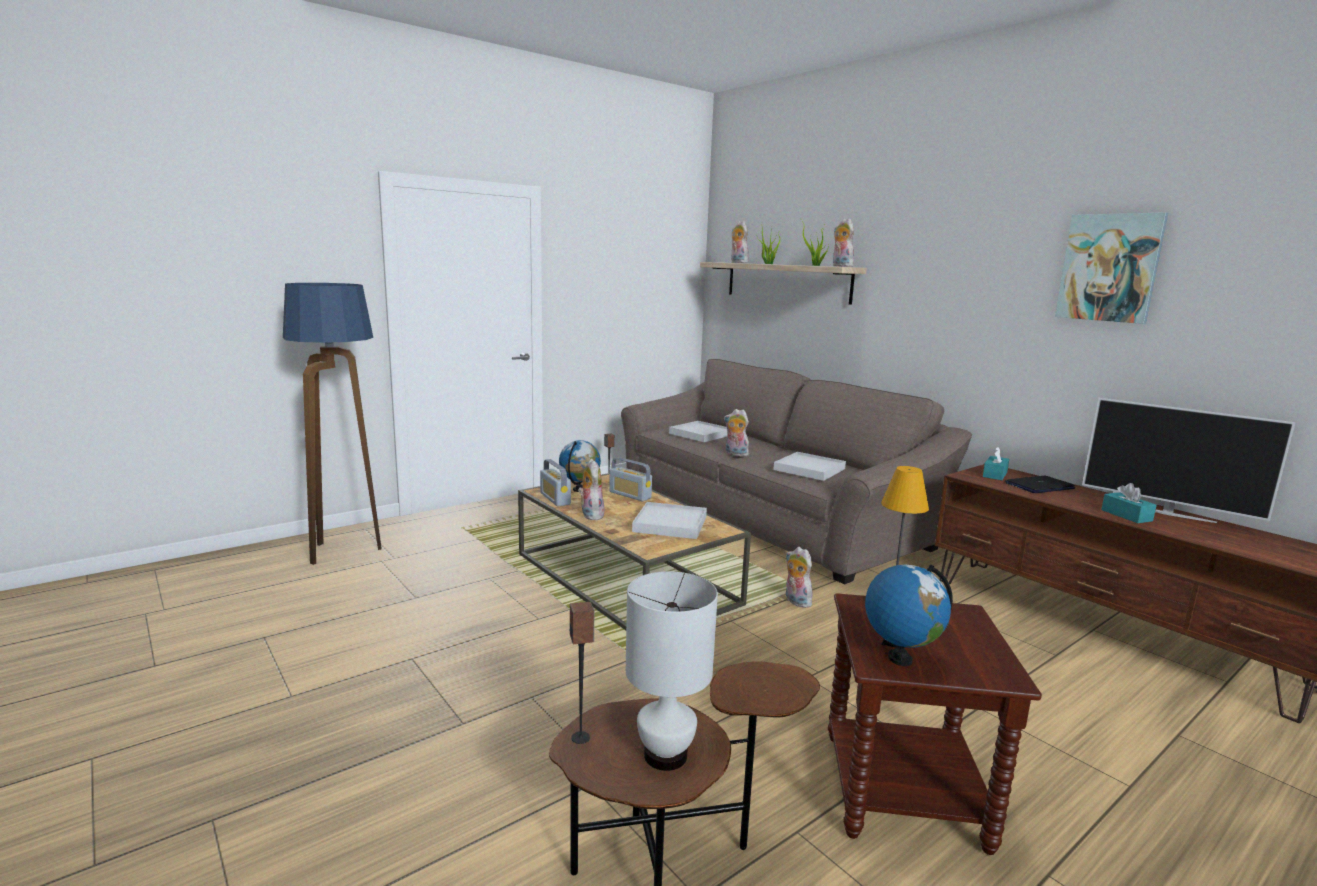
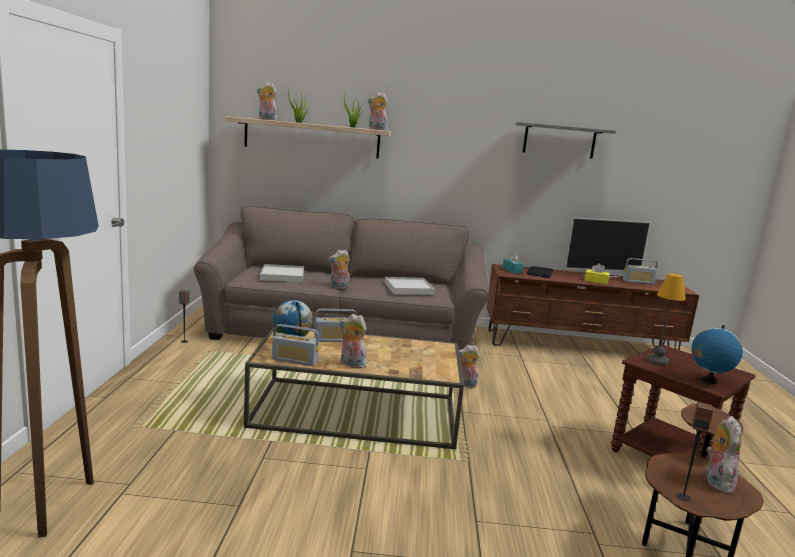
camera: 50 degrees left, 0 degrees up
(665, 756) = (715, 481): white table lamp -> plush toy
(670, 524) = (410, 353): white tray -> none
(1109, 268) = (559, 141): picture -> grey shelf
(1126, 515) = (596, 281): turquoise tissue box -> yellow tissue box
(1239, 537) = (638, 282): none -> radio

